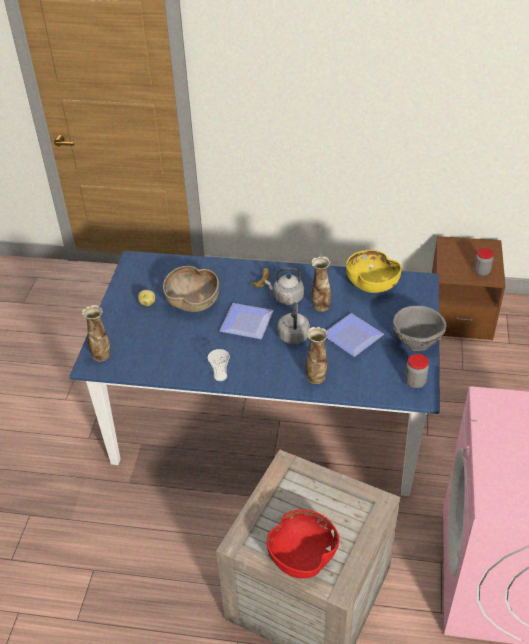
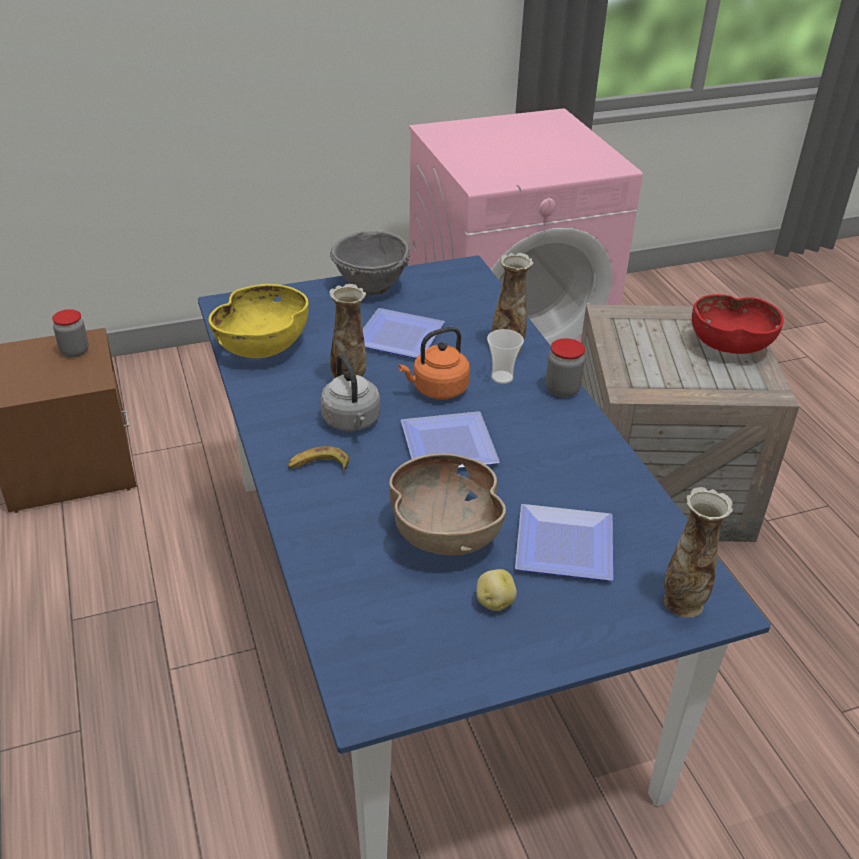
camera: 120 degrees left, 5 degrees down
(160, 334) = (561, 543): none -> plate
(220, 376) = (588, 433): cup -> cup (502, 377)
(293, 334) = (437, 389): grey kettle -> orange kettle
(415, 382) = (447, 275): jar -> jar (562, 389)

